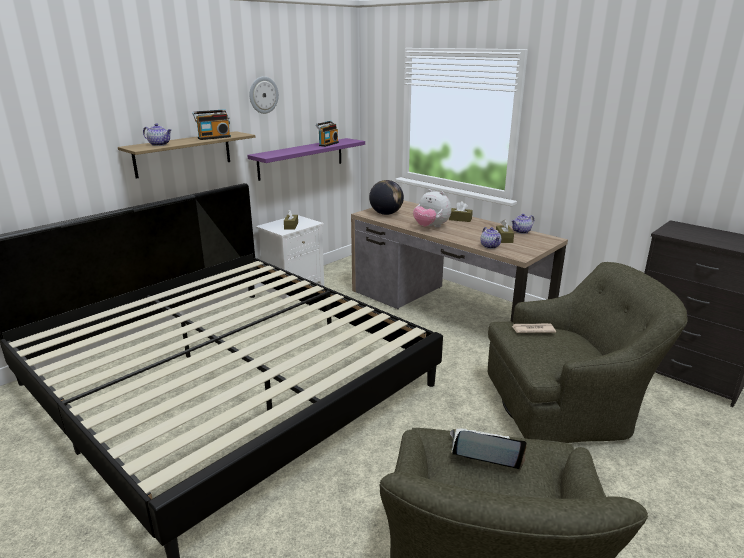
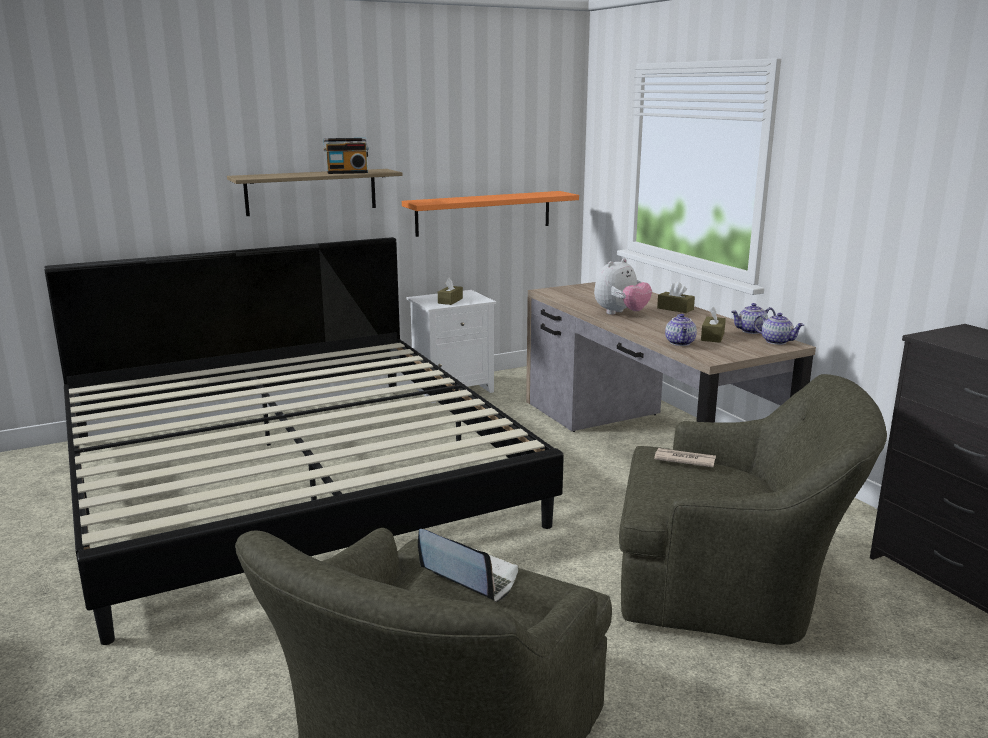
camera: 20 degrees right, 5 degrees down
(160, 144) = (274, 175): teapot -> teapot (777, 341)
(263, 95) = (430, 124): wall clock -> none
(301, 158) = (484, 213): purple shelf -> orange shelf
(327, 144) = (521, 195): radio -> none
(386, 214) = (575, 294): globe -> none
(431, 227) = (620, 313): plush toy -> plush toy turned 105 degrees counterclockwise

